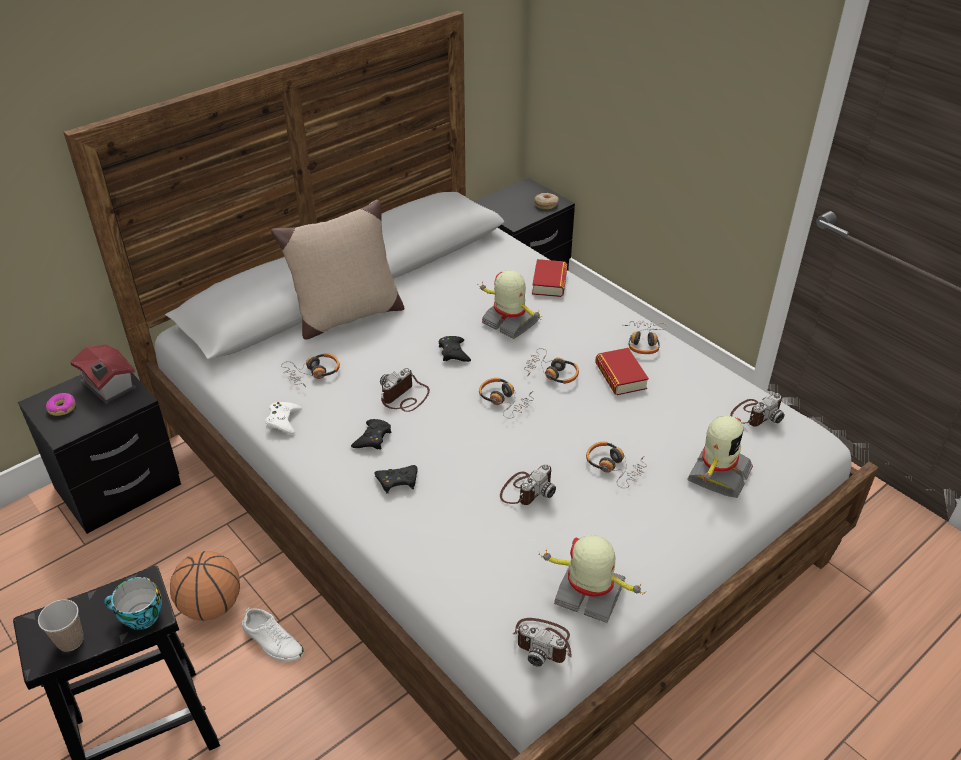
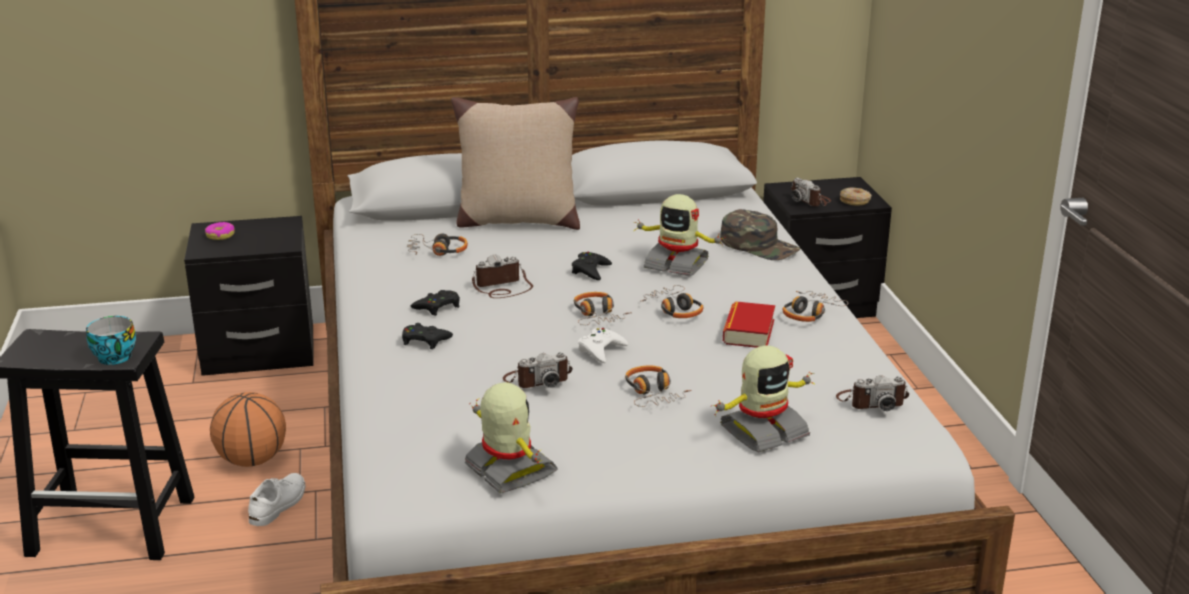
camera: 30 degrees right, 15 degrees down
(70, 641) = (48, 354): cup -> none
(108, 387) = (271, 231): toy house -> none
(272, 641) = (278, 504): white shoe -> white shoe turned 135 degrees counterclockwise
(283, 421) = (373, 275): white game controller -> white game controller (601, 350)
(509, 323) = (676, 264): toy robot -> toy robot turned 135 degrees clockwise
(543, 642) = (422, 486): camera -> camera (810, 200)
(549, 282) = (759, 245): book -> green cap

